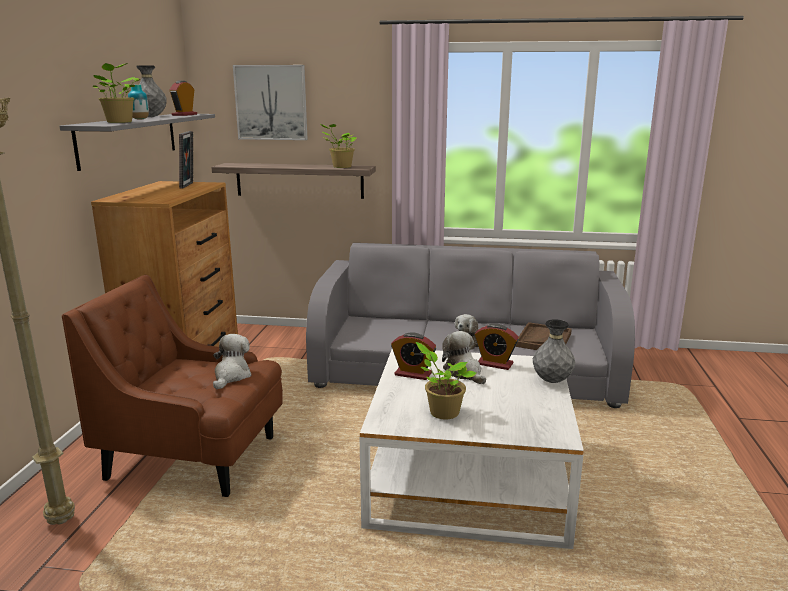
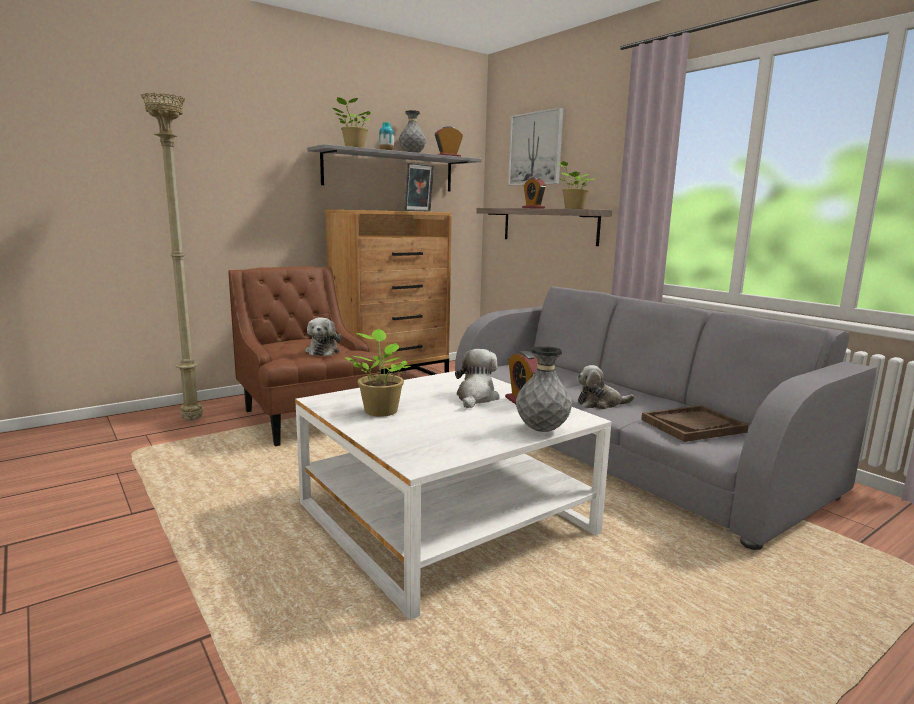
camera: 45 degrees right, 5 degrees down
(231, 376) = (323, 351): plush toy -> plush toy turned 120 degrees clockwise
(413, 374) = (433, 385): alarm clock -> alarm clock (533, 208)

